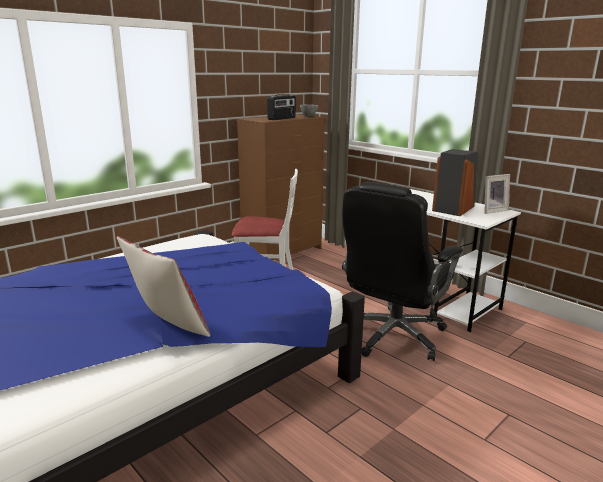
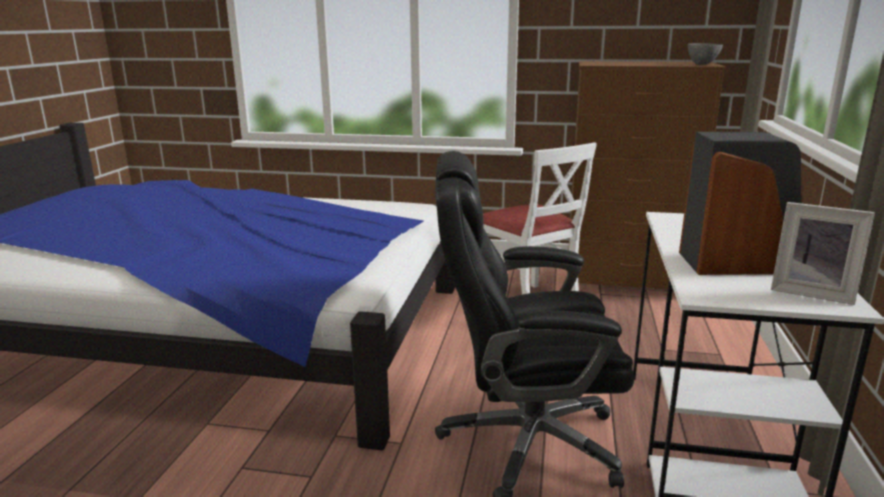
camera: 55 degrees right, 0 degrees up
(169, 325) = (166, 256): pillow -> none
(282, 118) = (634, 64): radio -> none

